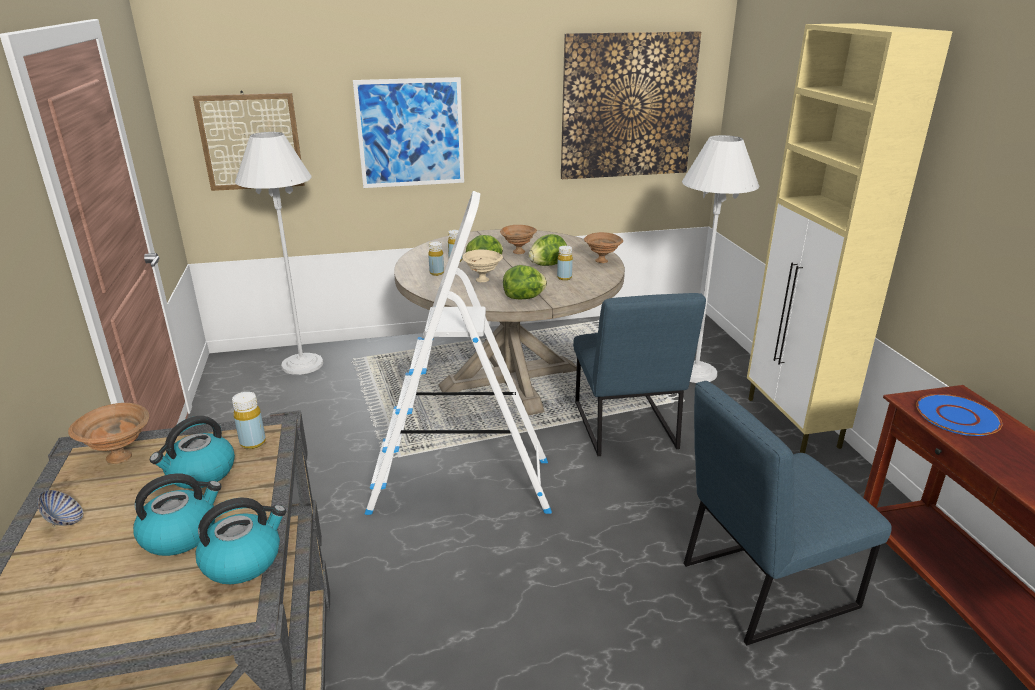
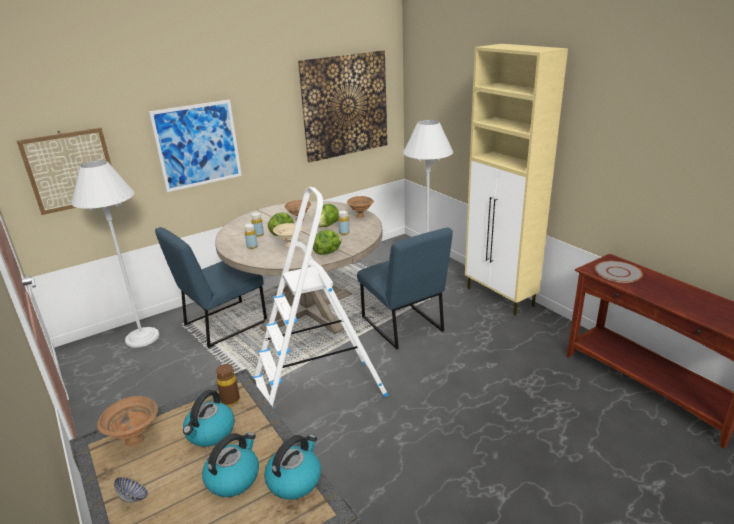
camera: 20 degrees left, 0 degrees up
(253, 443) = (230, 400): yellow bottle -> brown bottle
(763, 585) = (535, 401): blue chair -> blue chair (223, 324)
(957, 417) = (618, 273): blue plate -> grey plate

